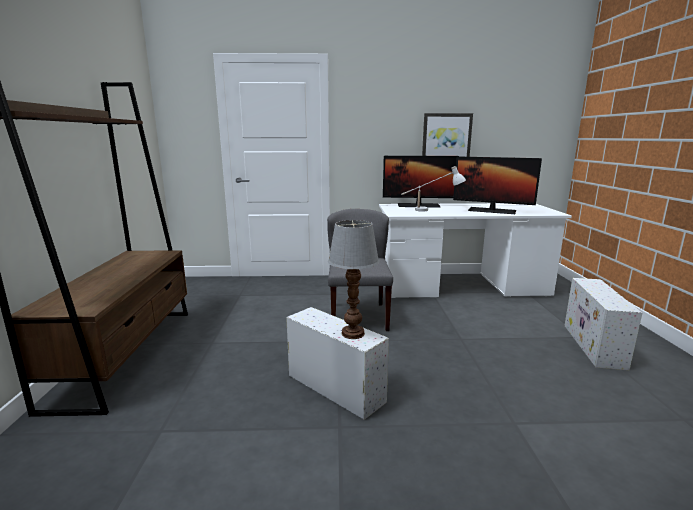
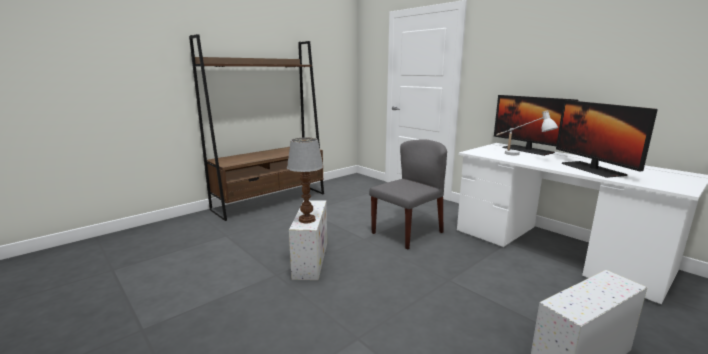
camera: 50 degrees right, 0 degrees up
(446, 138) = (579, 78): picture -> none

